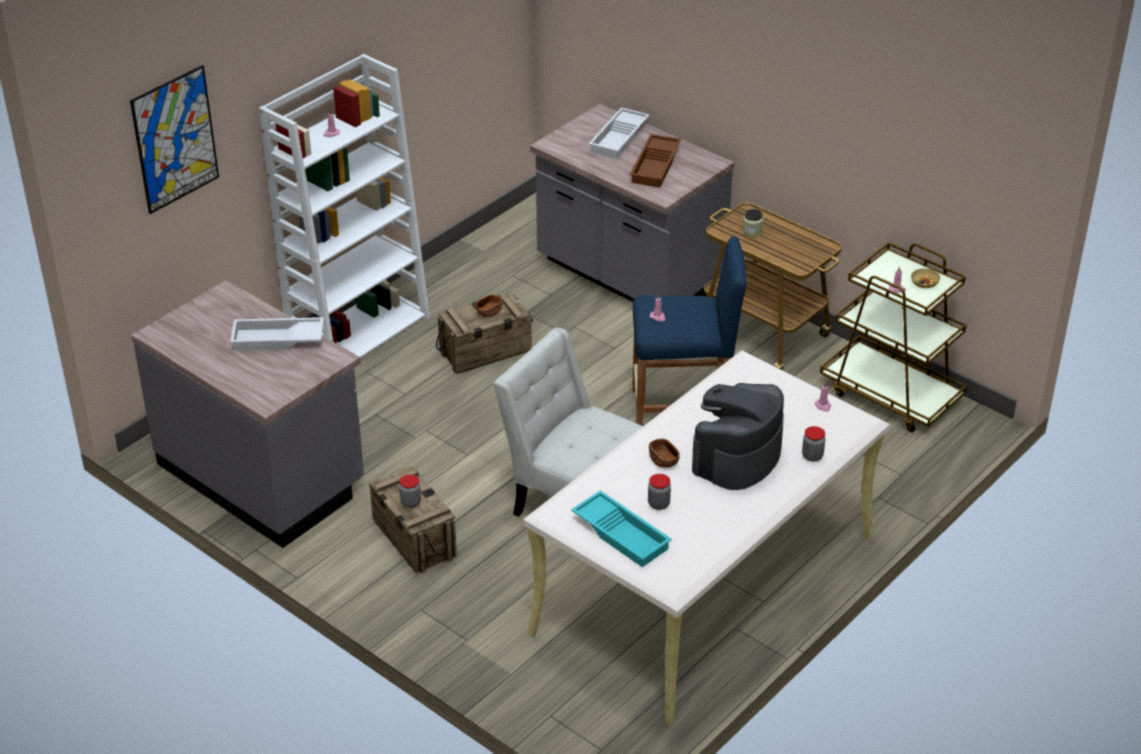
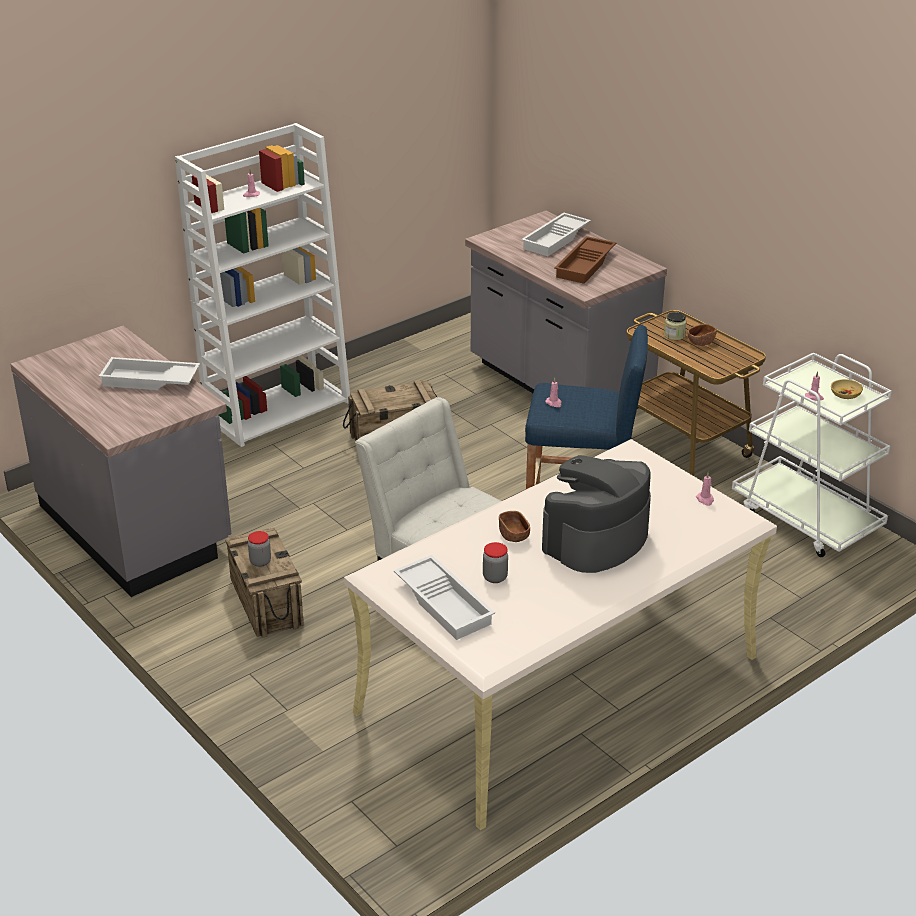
camera: 10 degrees right, 5 degrees down
(175, 139) = (77, 172): picture -> none
(489, 312) = (399, 396): brown bowl -> brown bowl (701, 342)
(622, 534) = (445, 603): turquoise tray -> white tray
(812, 456) = (680, 548): jar -> none
(891, 394) = (806, 519): brown cart -> white cart

